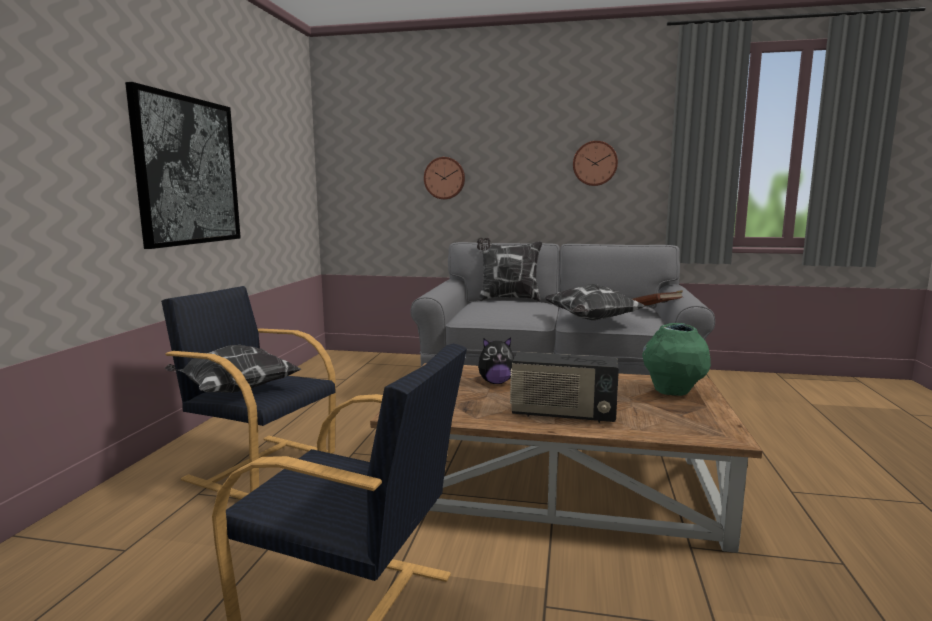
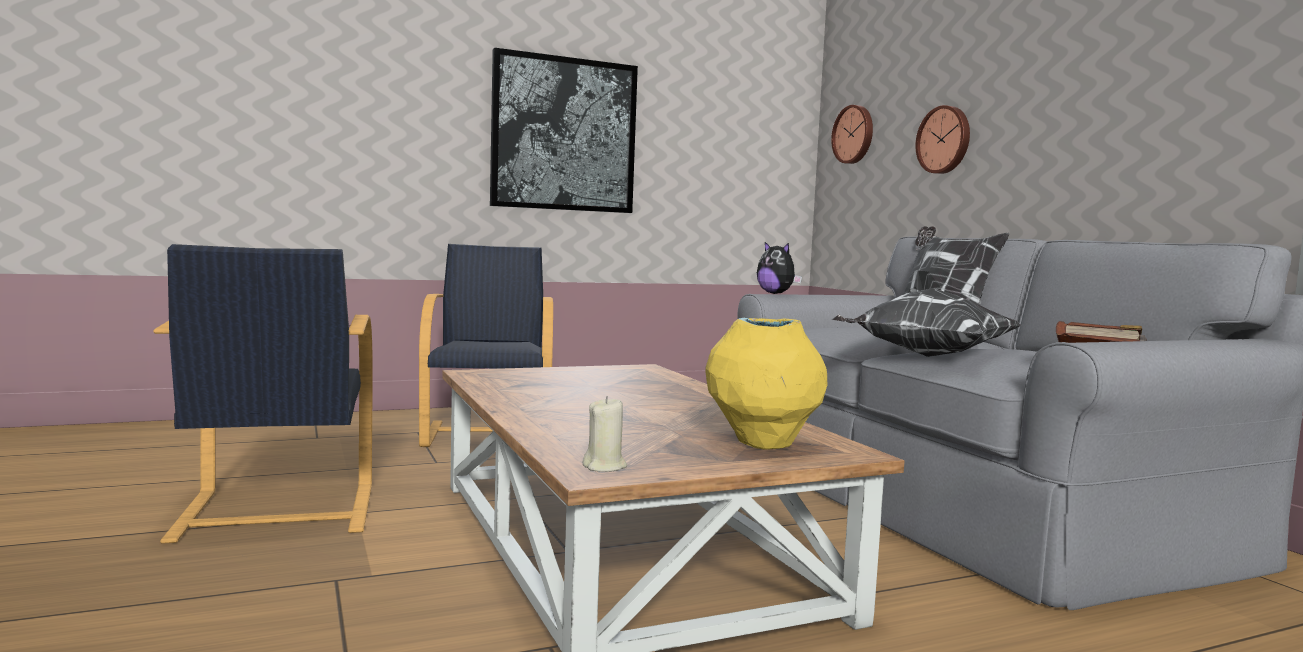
camera: 55 degrees right, 5 degrees down
(234, 391) = (467, 342): pillow -> none
(496, 382) = (633, 385): plush toy -> plush toy (776, 293)
(562, 415) = (559, 410): radio -> none
(595, 163) = (1177, 84): wall clock -> wall clock (854, 134)
(673, 392) = (763, 444): green vase -> yellow vase
(714, 432) = (605, 467): none -> beige candle

